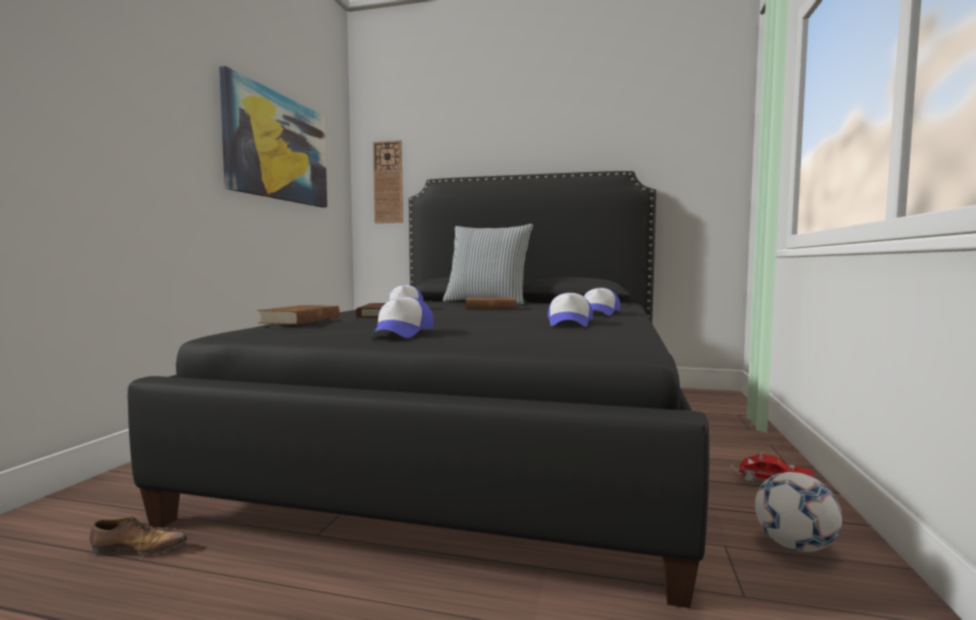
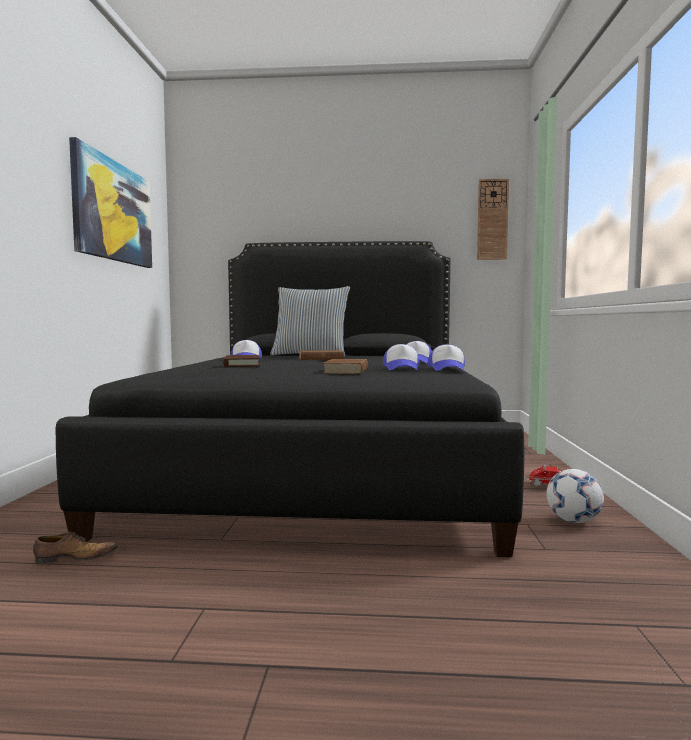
camera: 10 degrees left, 0 degrees up
(301, 320) = (180, 369): brown book -> brown book (346, 371)
(388, 182) = (206, 244): wall clock -> wall clock (492, 219)
(402, 333) = (280, 376): cap -> cap (447, 369)

